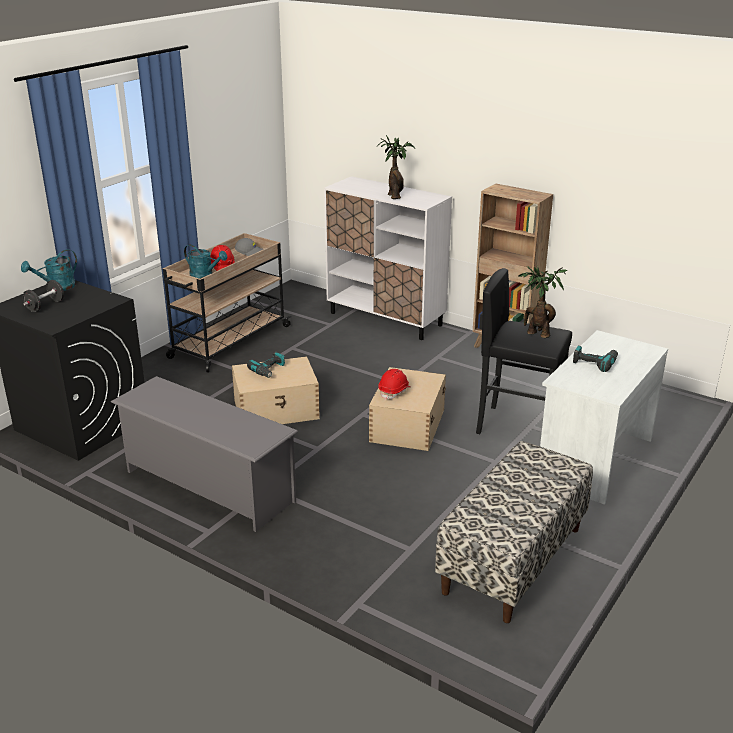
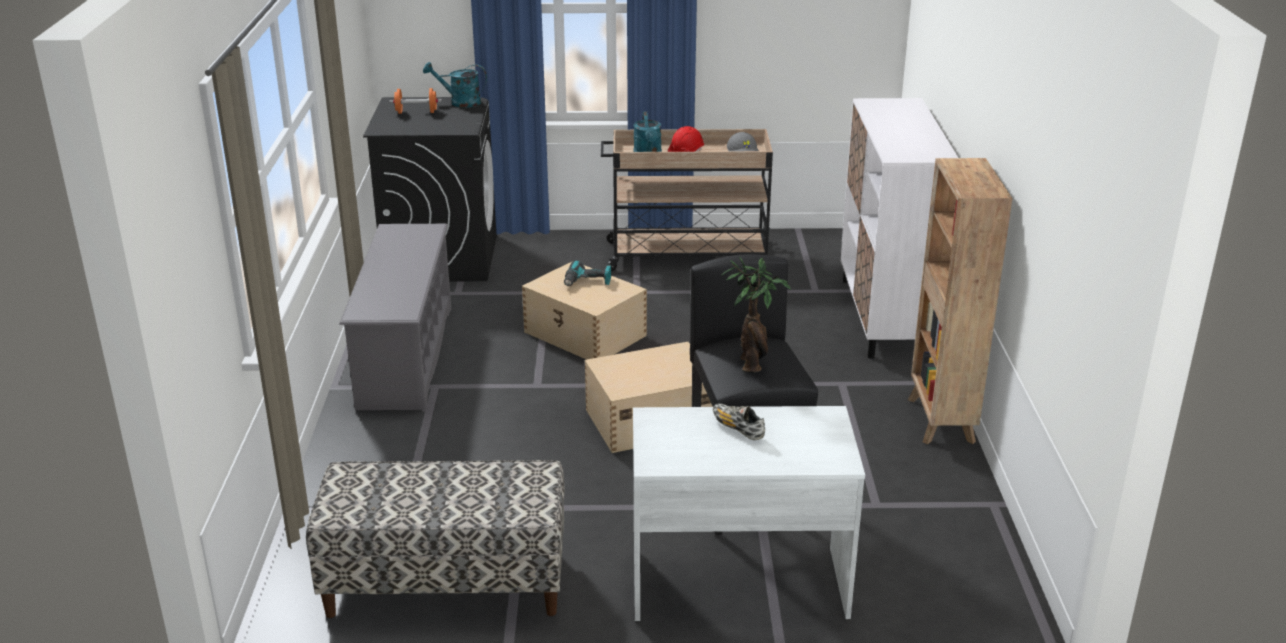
camera: 55 degrees right, 0 degrees up
(45, 306) = (416, 112): black dumbbell -> orange dumbbell
(394, 391) = (633, 363): red hard hat -> none
(395, 196) = (895, 135): potted plant -> none
(594, 362) = (737, 428): power drill -> shoe

